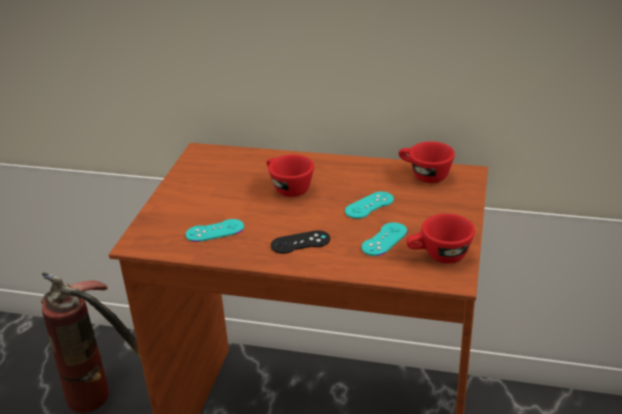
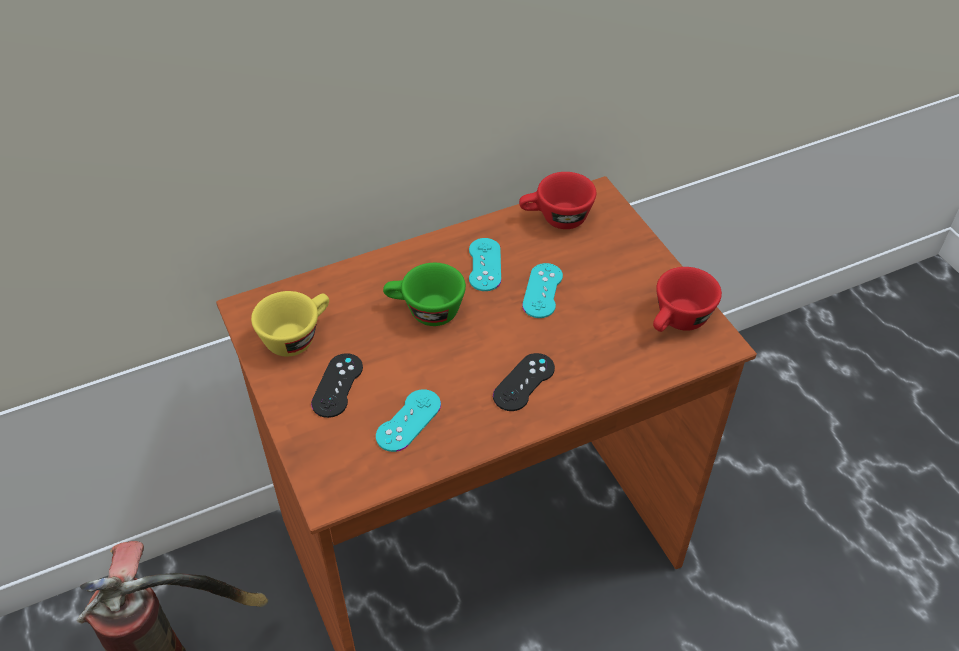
camera: 40 degrees left, 15 degrees up
(199, 200) = (337, 385): none -> black game controller
(208, 171) = (297, 336): none -> yellow cup
(287, 188) = (425, 312): red cup -> green cup
(384, 239) = (605, 329): turquoise game controller -> turquoise game controller (484, 265)

